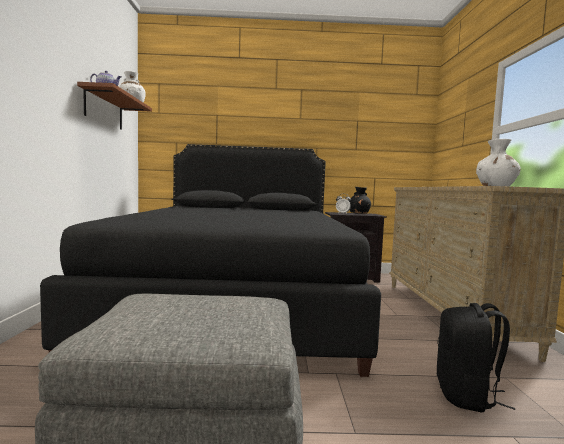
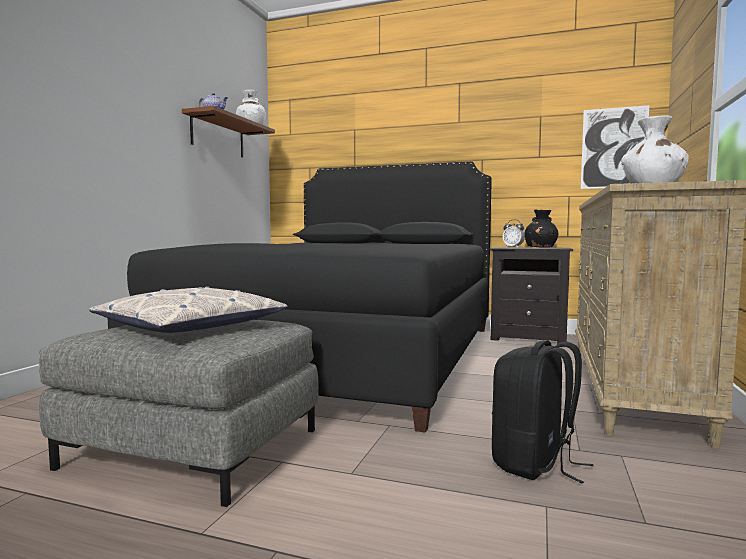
camera: 20 degrees right, 0 degrees up
(197, 313) = (191, 326): none -> pillow
(403, 147) = (614, 148): none -> picture

